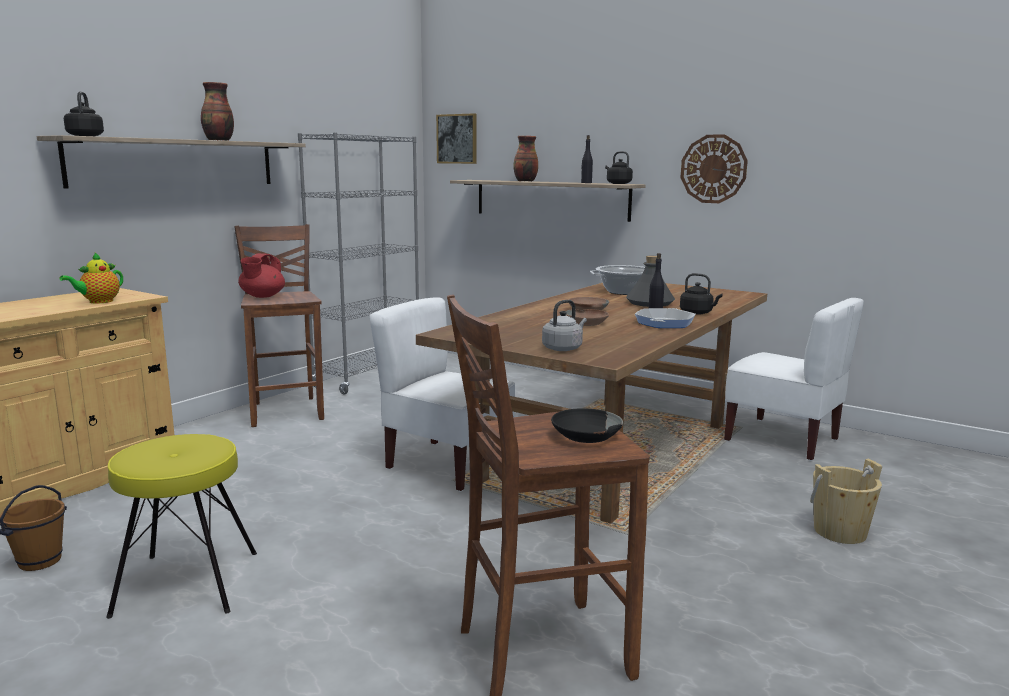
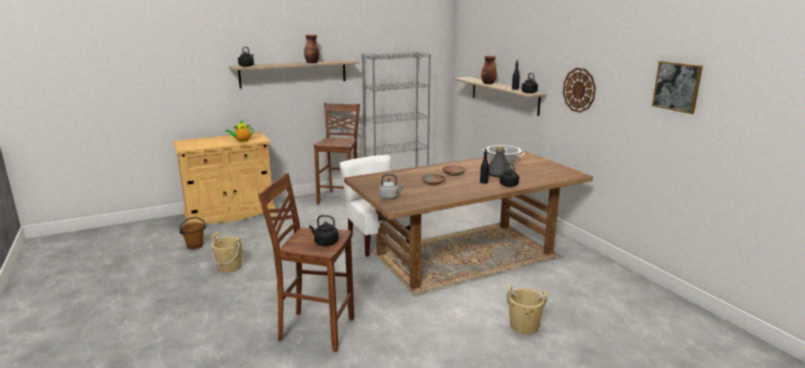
camera: 30 degrees right, 5 degrees up
(186, 582) = (229, 267): yellow stool -> beige bucket
(262, 296) = (329, 140): red teapot -> none
(457, 139) = (466, 51): picture -> picture (677, 86)
(584, 436) = (325, 242): black bowl -> black kettle
(664, 323) = (474, 189): frying pan -> none
(782, 439) = (578, 270): white chair -> none

